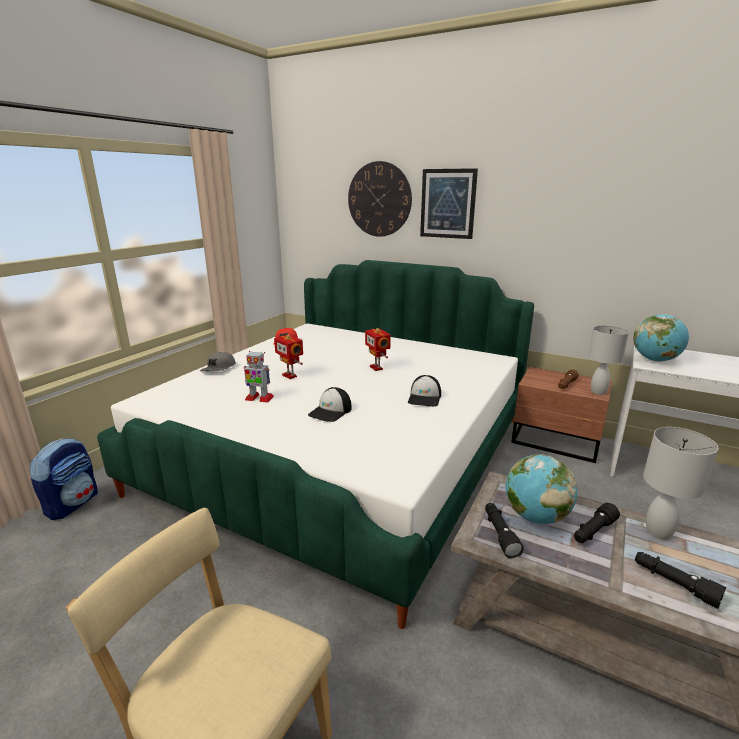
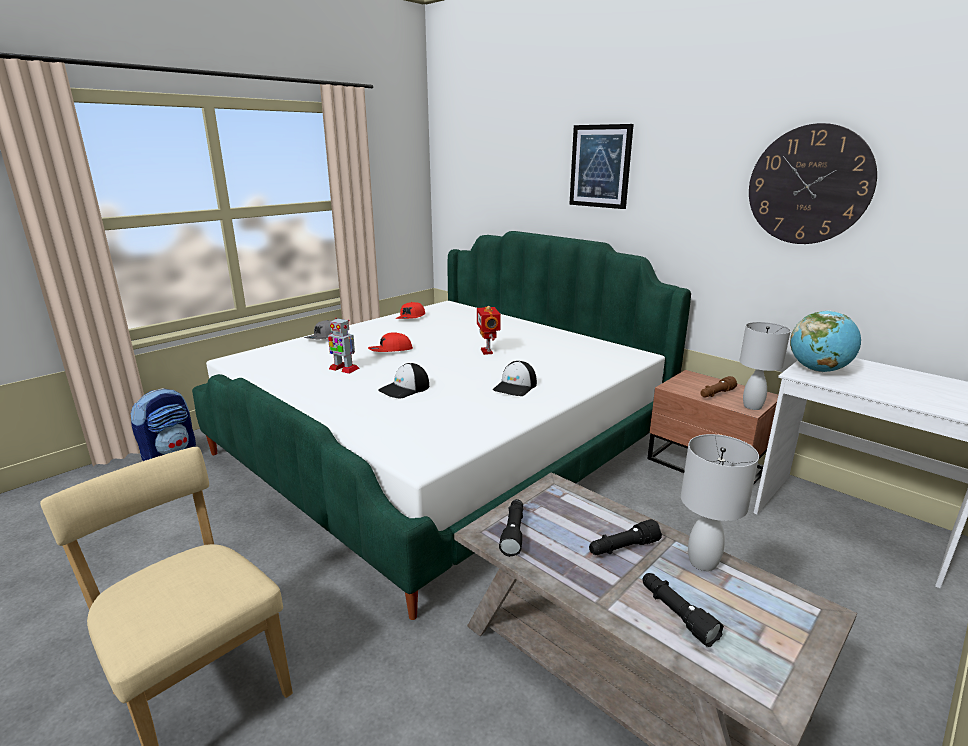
camera: 15 degrees right, 0 degrees up
(290, 375) = (390, 350): toy robot -> red cap
(379, 199) = (529, 161): wall clock -> wall clock (809, 185)
(535, 516) = (567, 522): globe -> none

